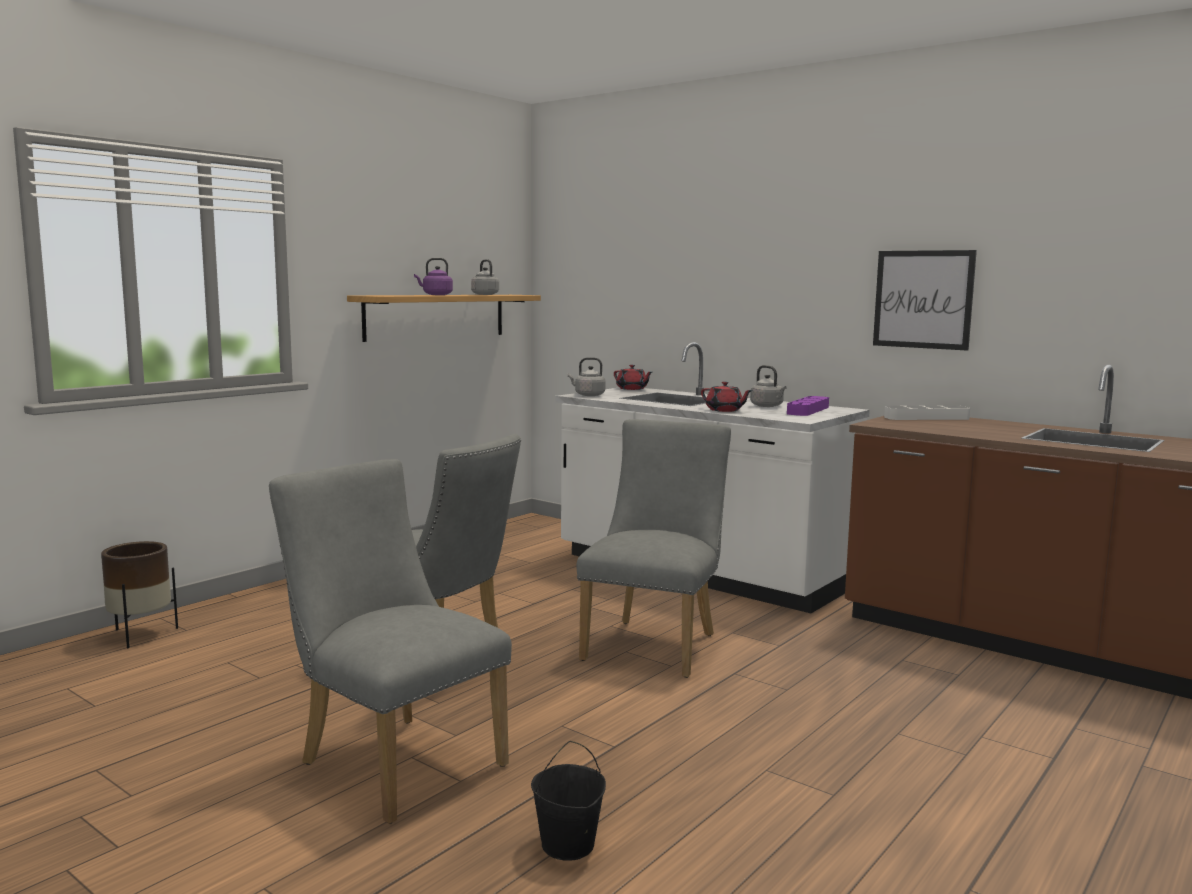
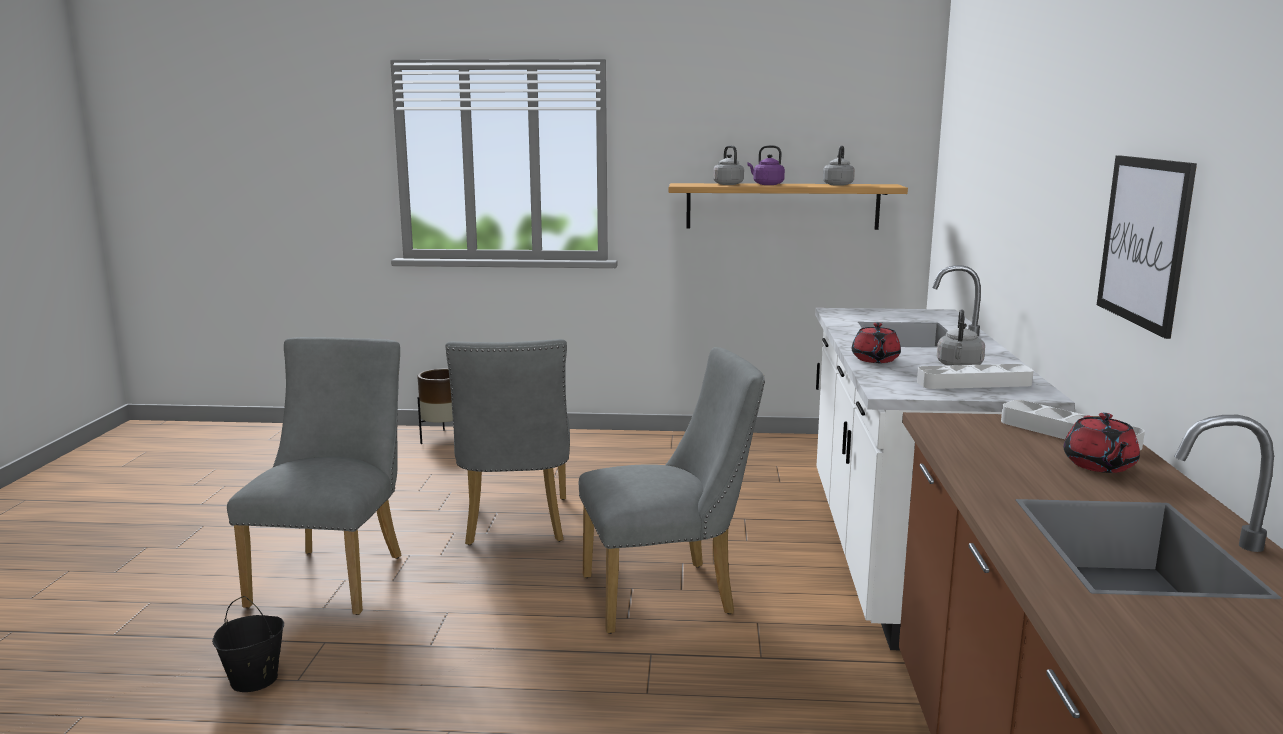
camera: 55 degrees right, 5 degrees up
(588, 395) = (846, 312): grey kettle -> grey kettle (727, 184)
(632, 389) = (935, 313): red teapot -> red teapot (1099, 465)
(808, 410) = (974, 383): purple tray -> white tray

